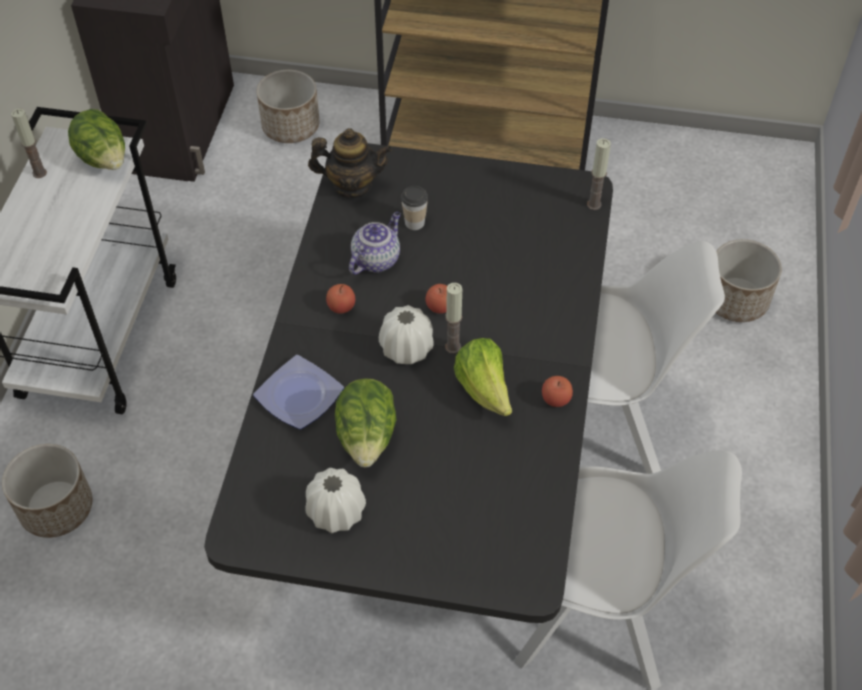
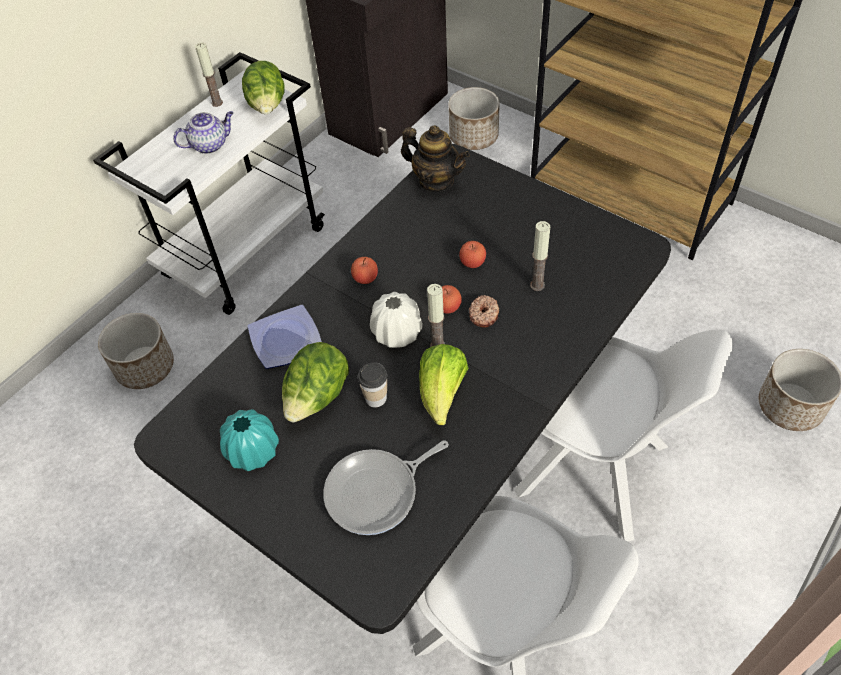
camera: 30 degrees right, 0 degrees up
(336, 512) = (253, 452): white vase -> turquoise vase
(376, 259) = (418, 248): teapot -> teapot (210, 144)
(414, 222) = (469, 228): cup -> cup (376, 398)
(478, 501) = (376, 493): none -> frying pan
(479, 302) = (484, 315): none -> donut
(556, 399) = (501, 428): apple -> apple (472, 262)
(594, 204) = (641, 263): candle -> candle (537, 285)

